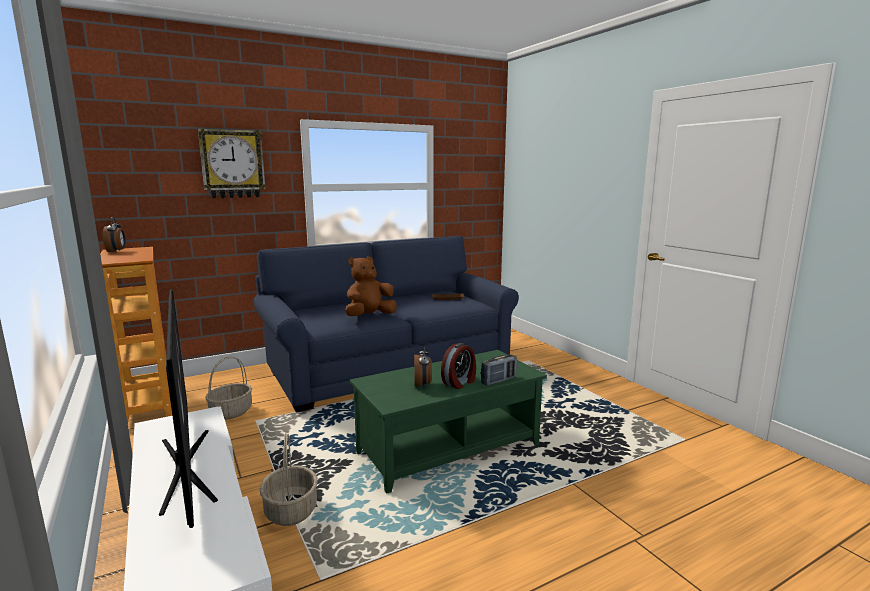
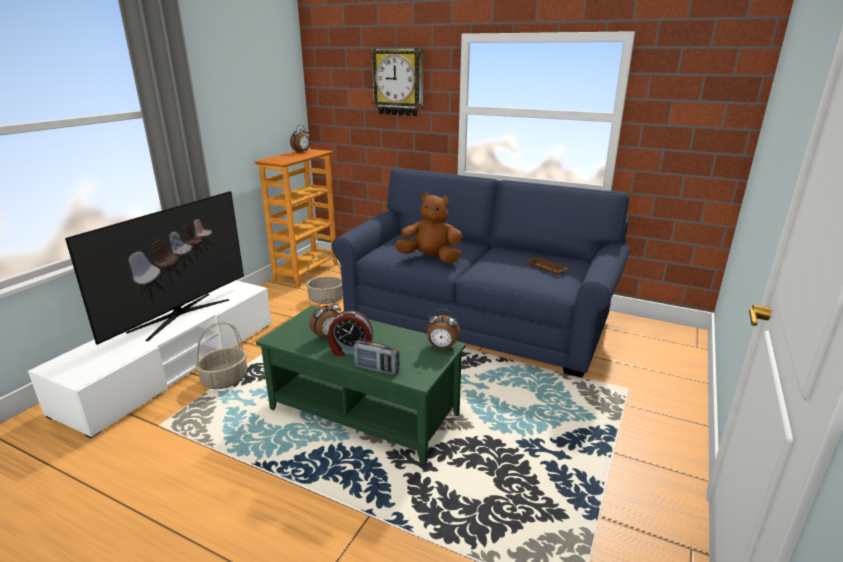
camera: 55 degrees right, 10 degrees up
(495, 356) = (442, 348): none -> alarm clock

